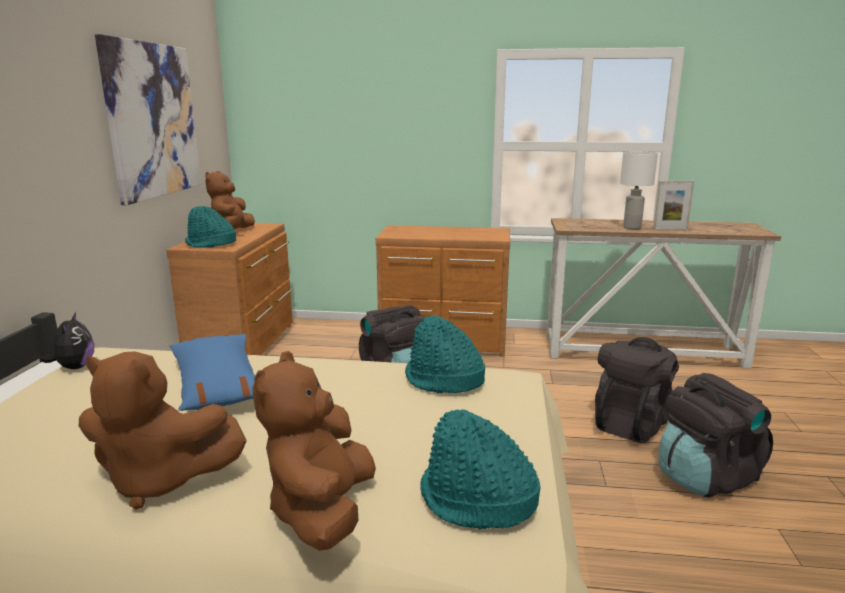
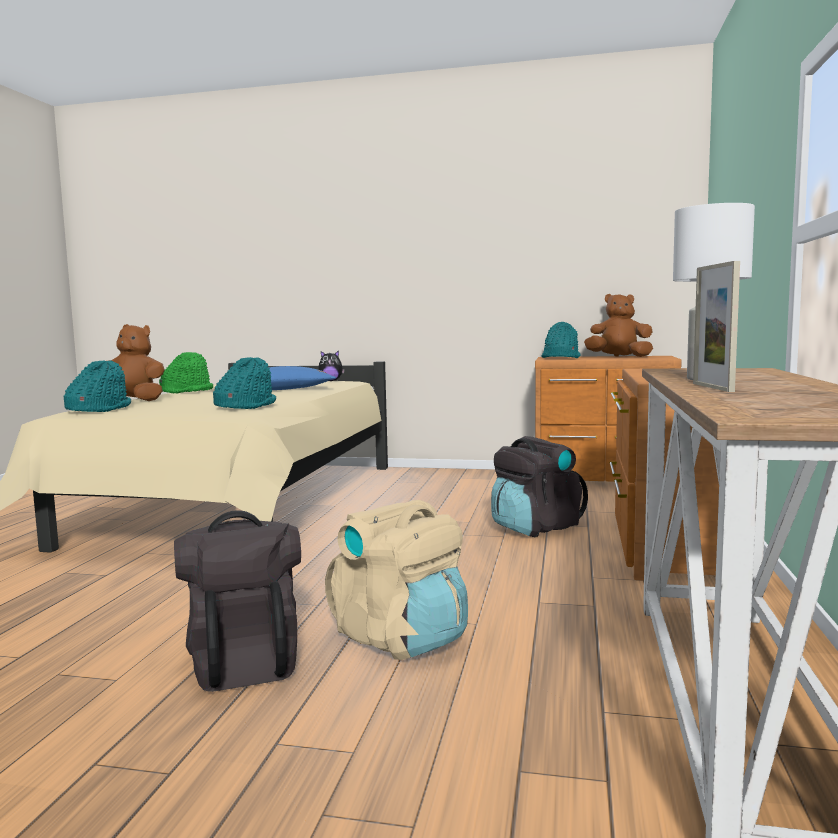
camera: 95 degrees right, 10 degrees down
(153, 120) = (548, 246): picture -> none
(161, 481) = (187, 391): brown plush toy -> green hat
(631, 423) = (401, 638): black backpack -> beige backpack

